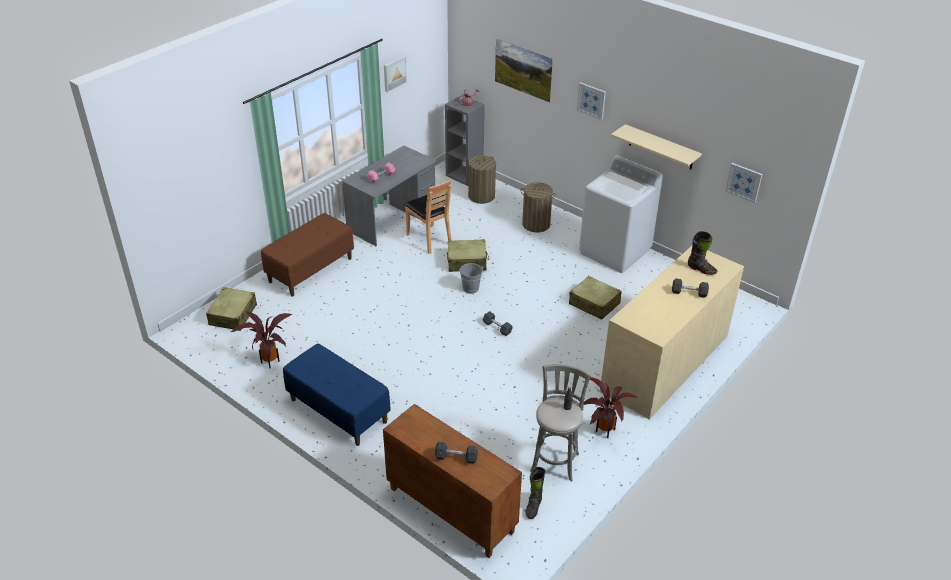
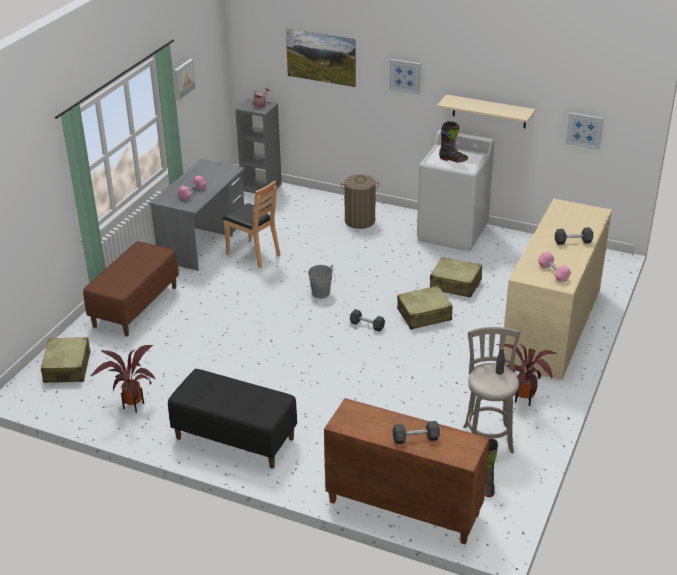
camera: 15 degrees left, 5 degrees down
(338, 411) = (234, 438): blue bench -> black bench
(467, 262) = (304, 268): beige suitcase -> beige suitcase (424, 315)
(481, 196) = (289, 204): laundry basket -> none
(654, 321) = (553, 272): none -> pink dumbbell
(701, 270) = (573, 219): black boot -> black boot (453, 159)

